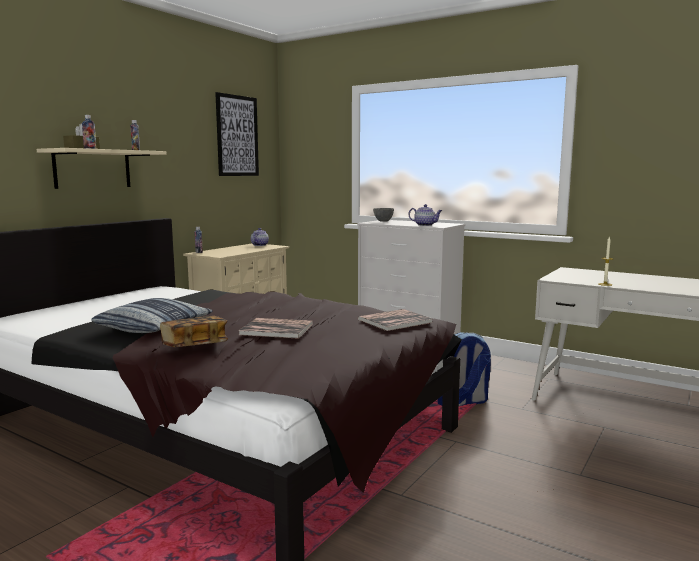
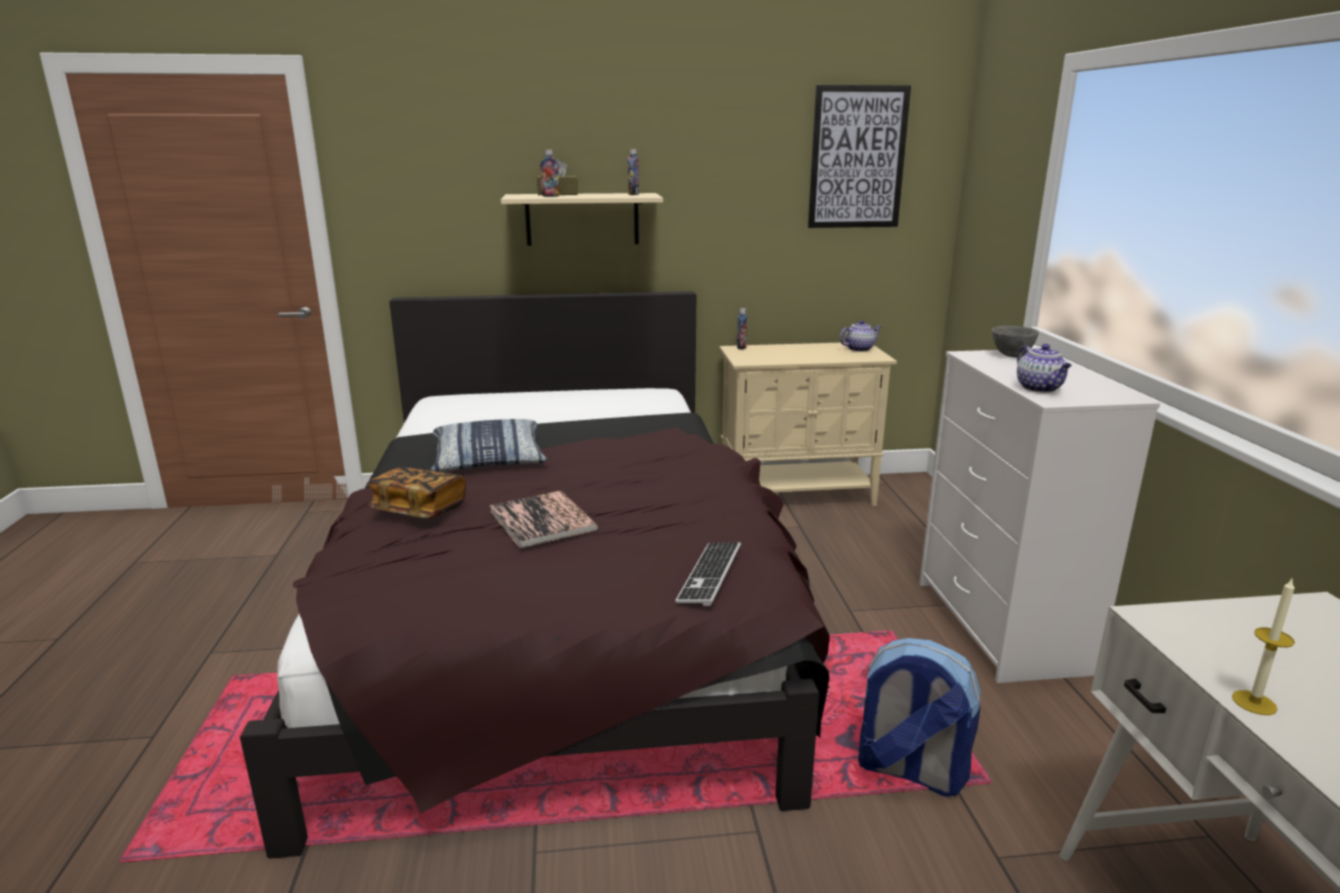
camera: 50 degrees right, 10 degrees up
(395, 321) = (710, 574): book -> keyboard

